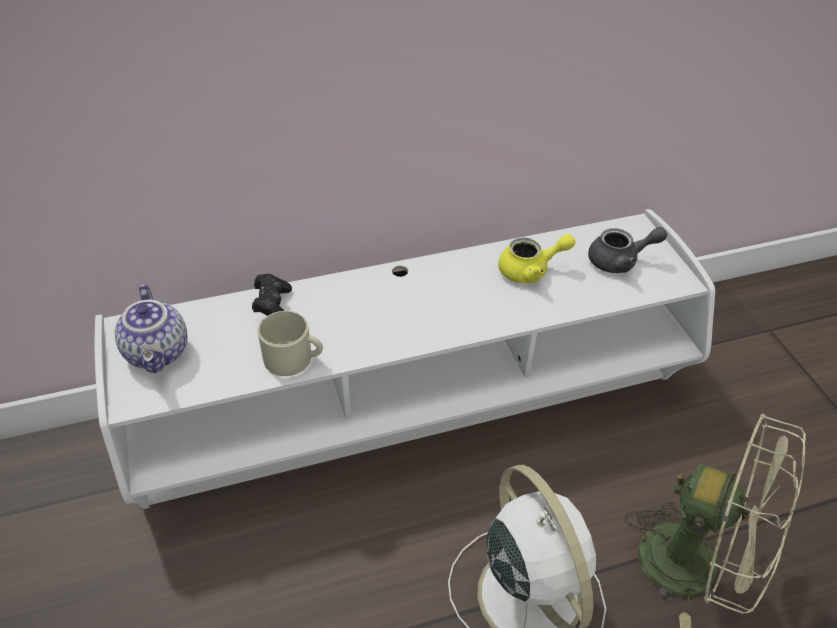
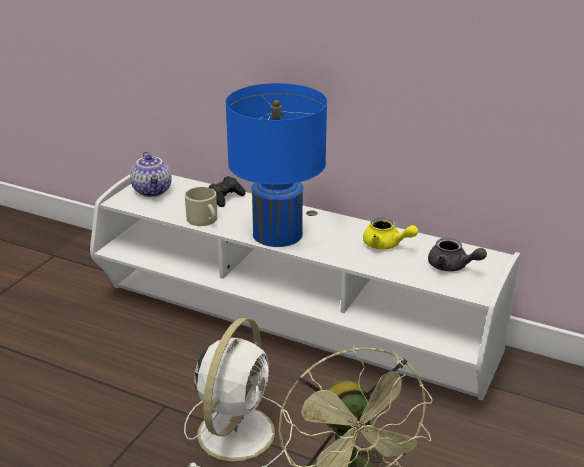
camera: 45 degrees right, 15 degrees down
(159, 352) = (153, 191): teapot -> teapot turned 45 degrees counterclockwise
(406, 325) = (277, 234): none -> blue table lamp

